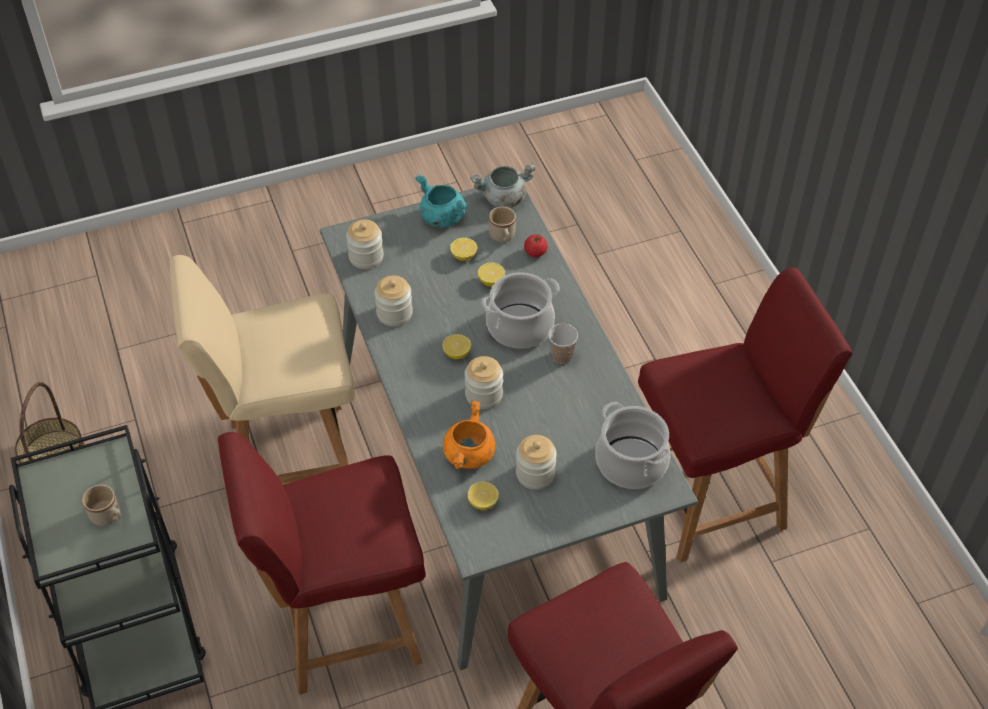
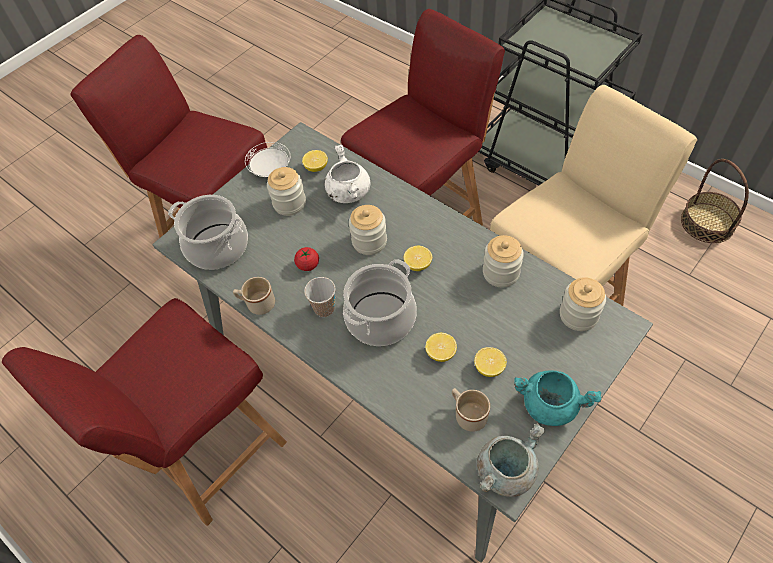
camera: 155 degrees right, 5 degrees up
(108, 517) = (548, 45): beige mug -> beige mug (257, 304)
(469, 455) = (348, 192): orange cooking pot -> white cooking pot
(533, 527) = (270, 169): none -> white plate
(535, 252) = (421, 413): tomato -> tomato (308, 265)

